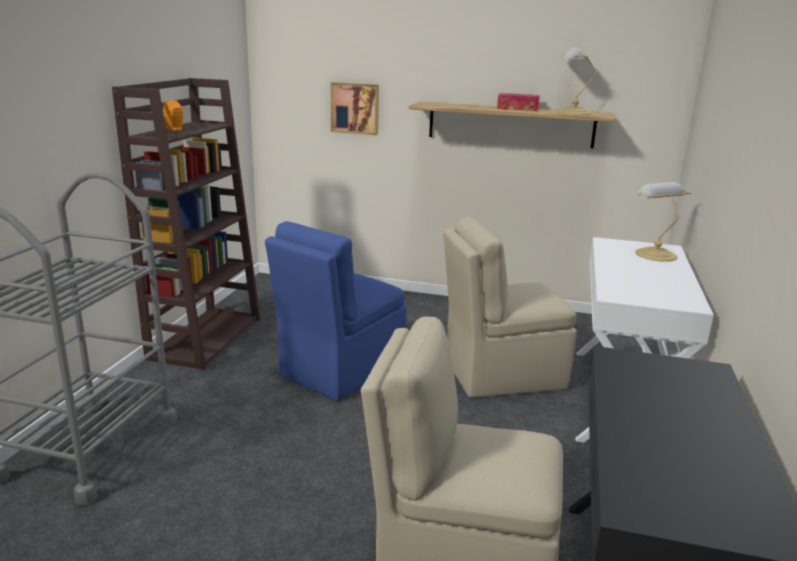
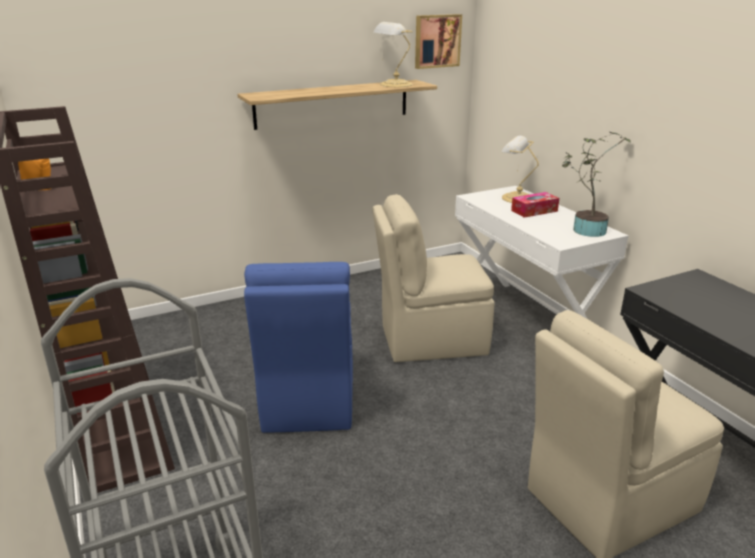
camera: 40 degrees left, 5 degrees up
(355, 108) = (163, 111): picture -> picture (437, 41)
(501, 374) = (430, 340): beige chair -> beige chair turned 45 degrees clockwise
(517, 108) = (344, 87): tissue box -> tissue box (534, 211)
(669, 295) = (585, 230): none -> potted plant

